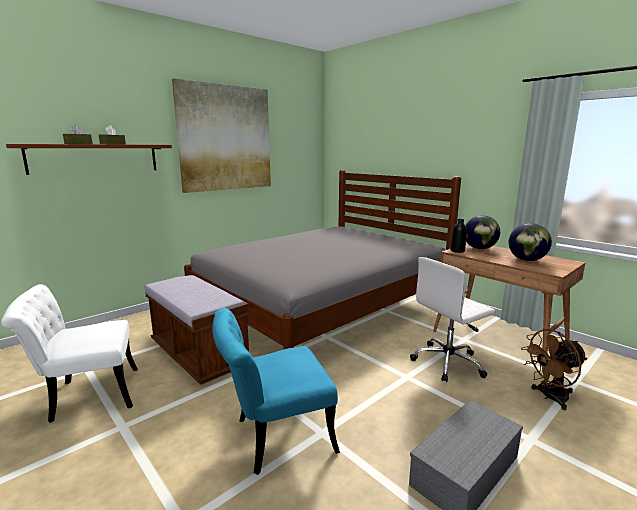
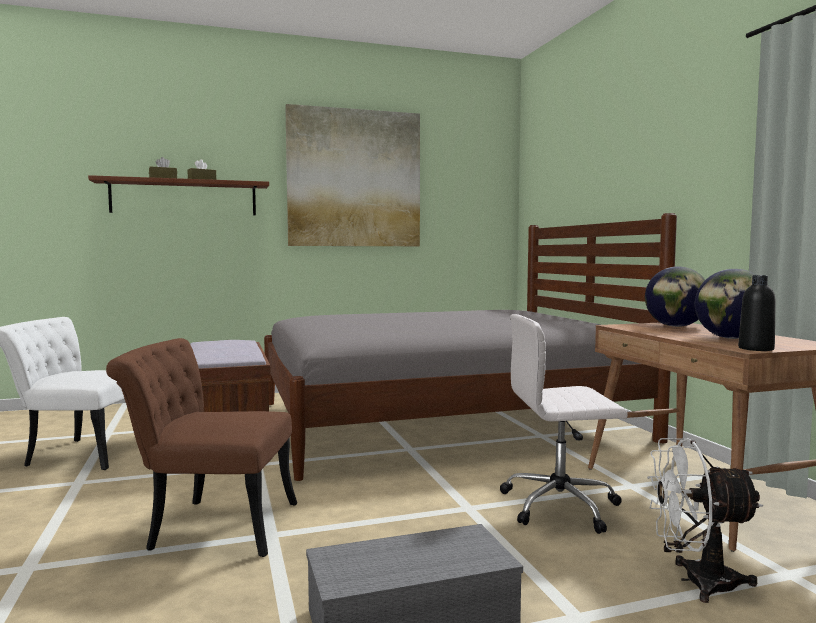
camera: 25 degrees right, 10 degrees down
(274, 438) = (210, 526): turquoise chair -> brown chair
(457, 251) = (626, 326): black bottle -> black bottle (756, 349)
(550, 397) = (696, 581): brown fan -> white fan

